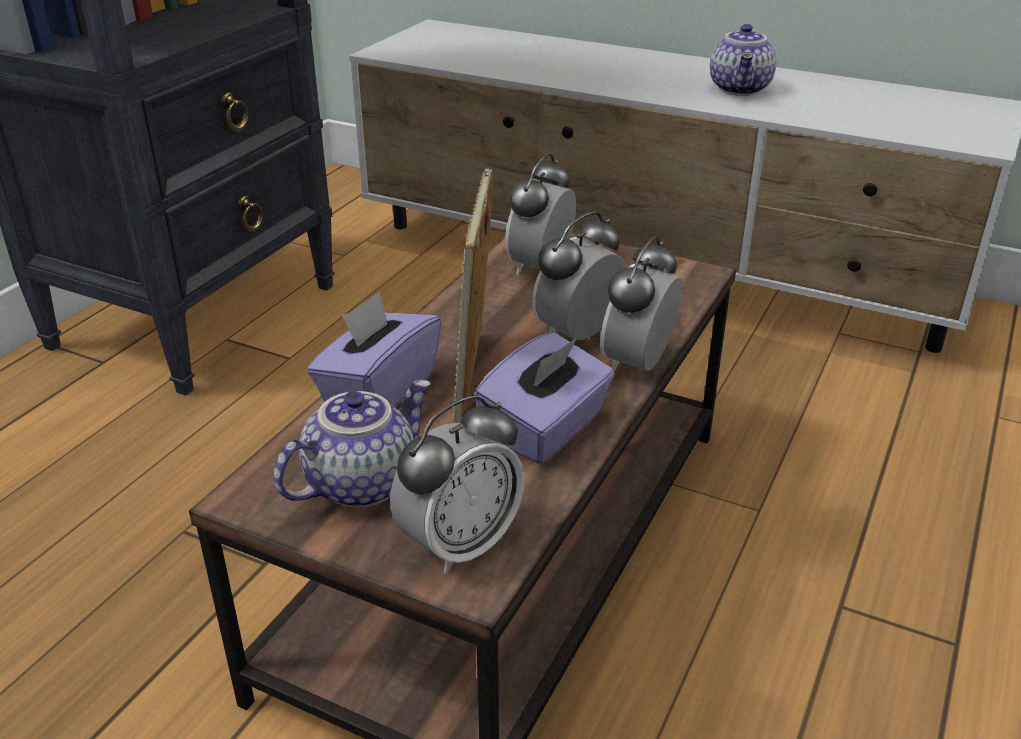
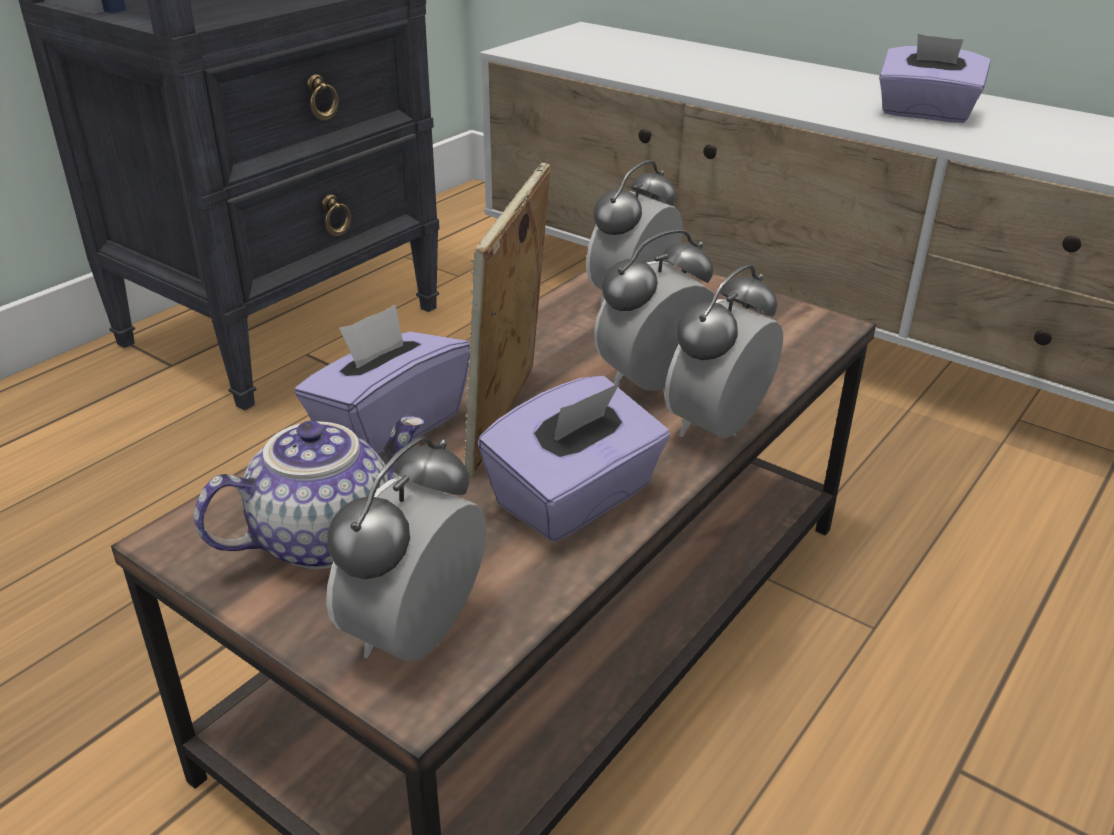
camera: 10 degrees right, 0 degrees up
(460, 545) = (416, 635): alarm clock -> alarm clock turned 150 degrees clockwise
(741, 89) = (925, 113): teapot -> purple tissue box

